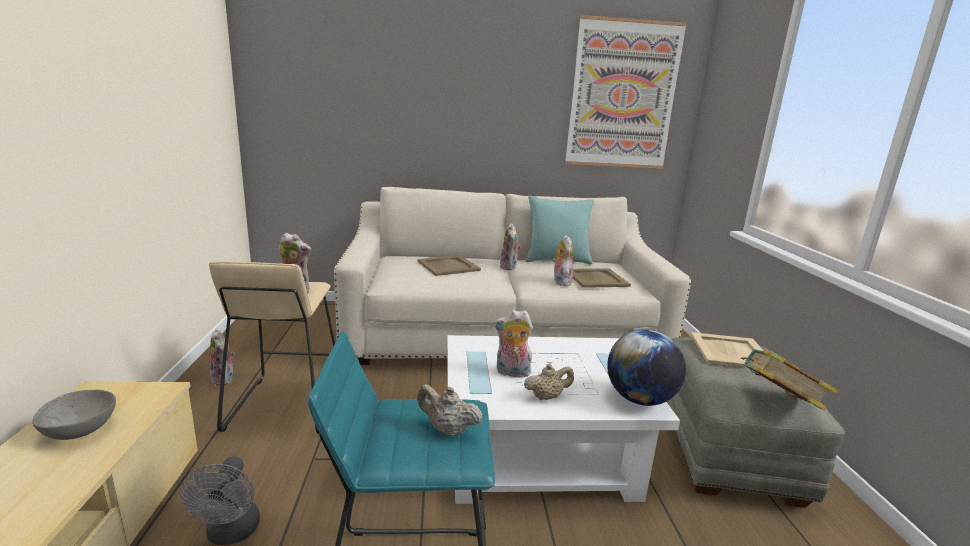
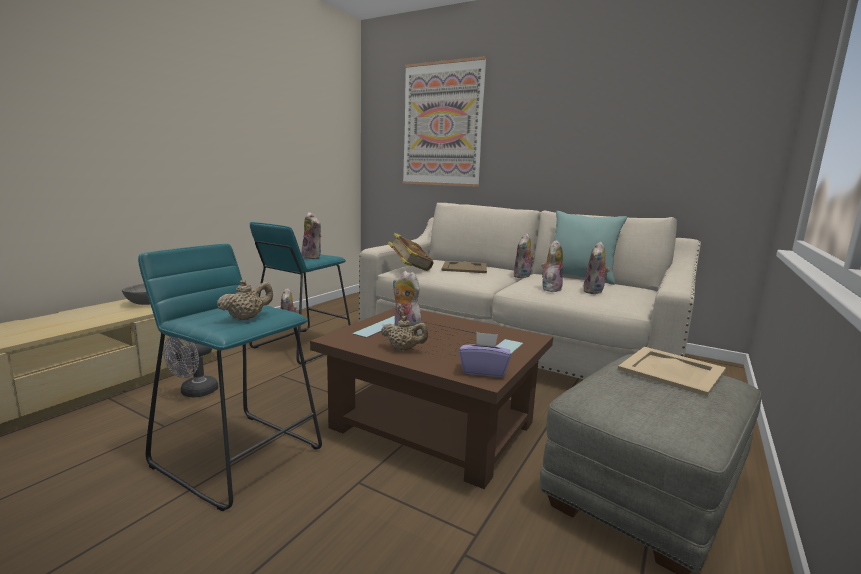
camera: 35 degrees right, 5 degrees down
(285, 405) = (302, 346): beige stool -> turquoise stool
(447, 430) = (247, 318): beige teapot -> beige teapot turned 75 degrees clockwise
(539, 455) = (433, 425): white coffee table -> brown coffee table
(596, 278) = (594, 292): beige tray -> plush toy
(623, 95) = (688, 108): picture -> picture (442, 125)
(640, 399) = (484, 371): globe -> purple tissue box
(777, 402) = (647, 414): book -> book (410, 269)

